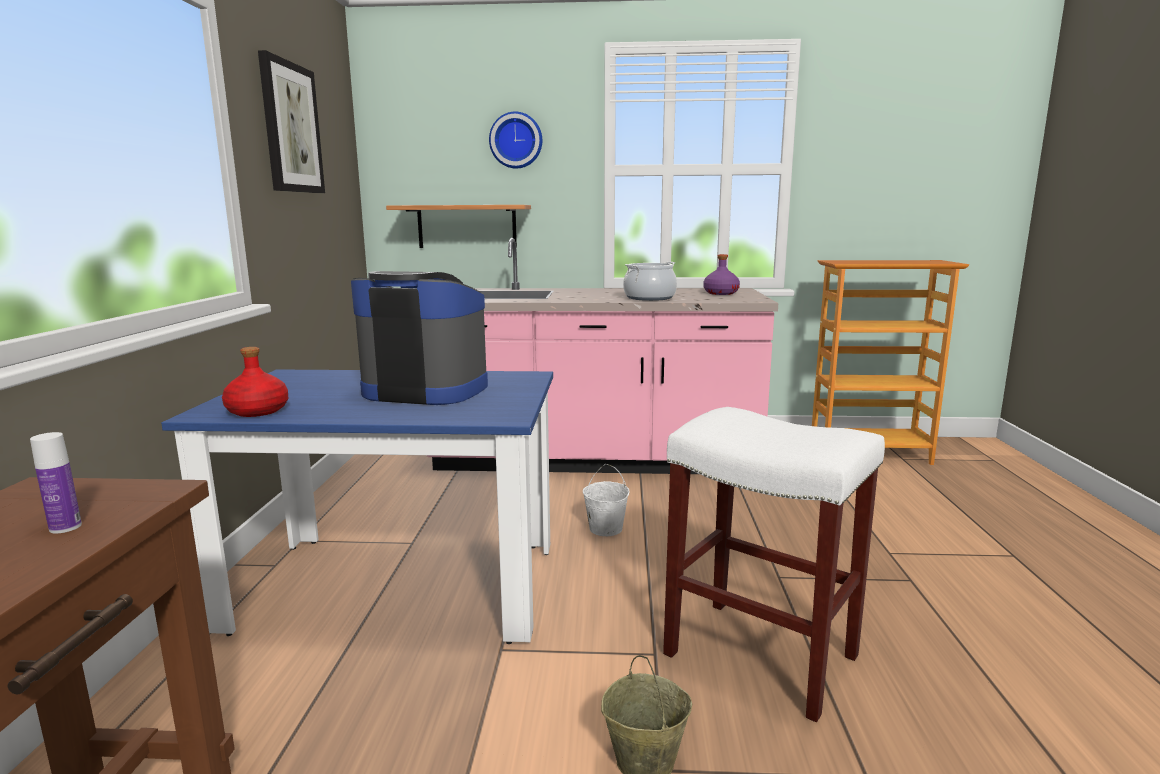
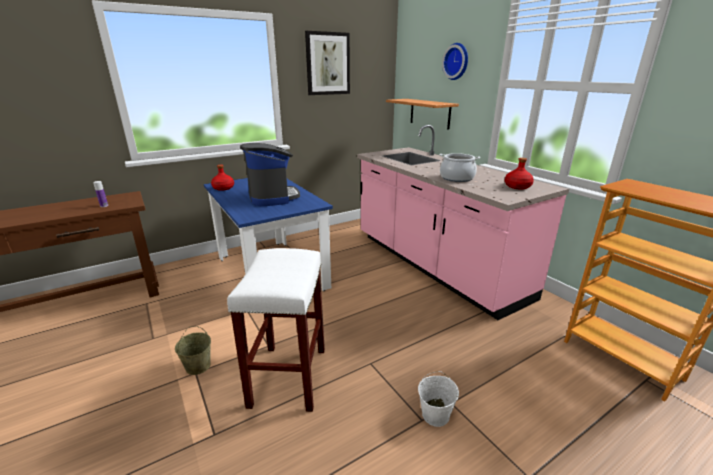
camera: 55 degrees right, 10 degrees up
(605, 528) = (363, 295): white bucket -> white bucket (435, 414)
(720, 293) = (517, 186): purple bottle -> red bottle

